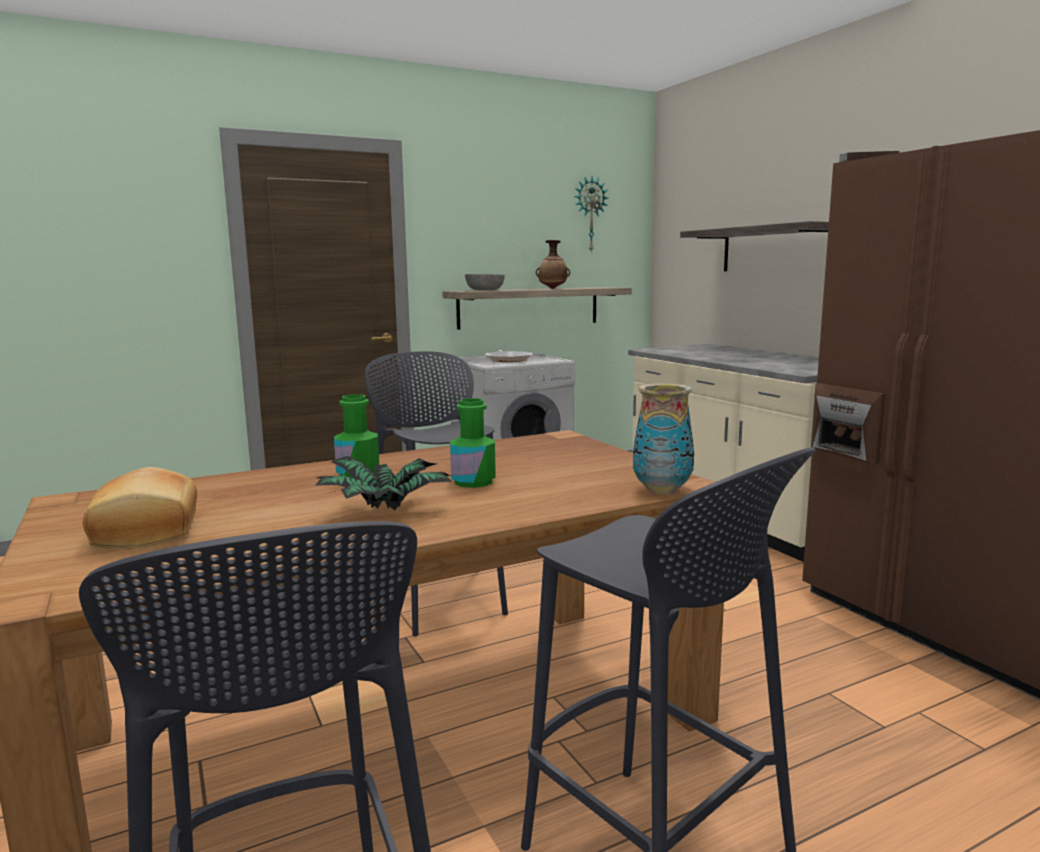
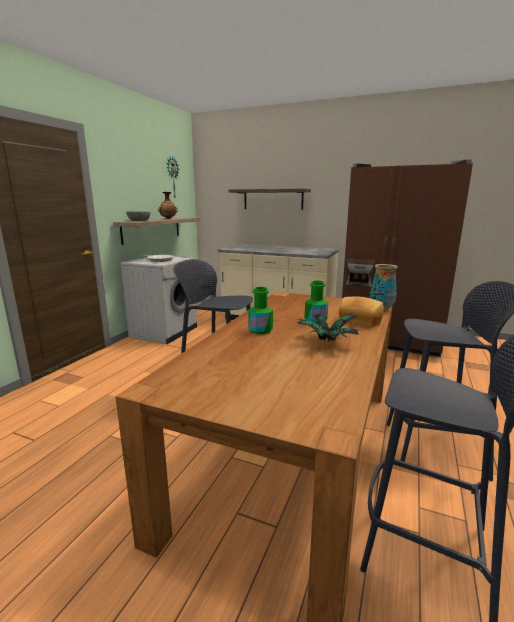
camera: 40 degrees left, 5 degrees up
(150, 530) = (260, 384): bread -> bread (360, 320)

